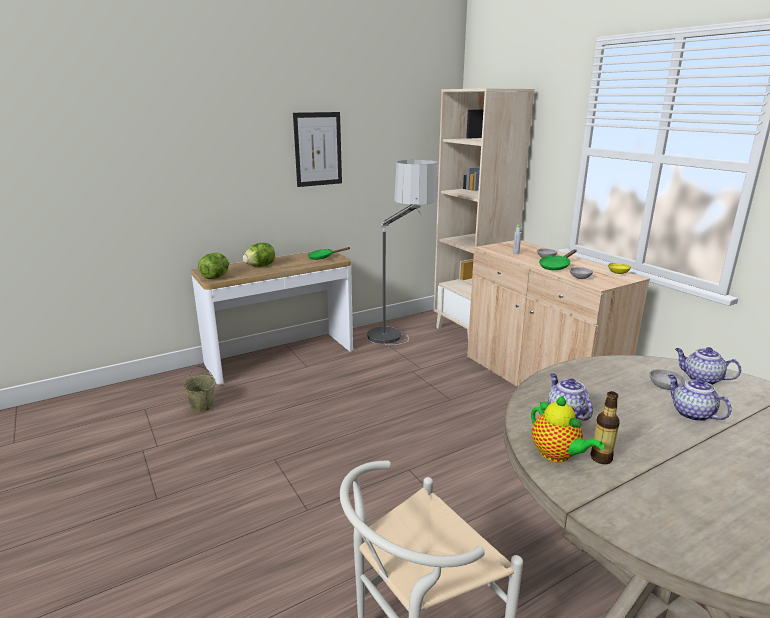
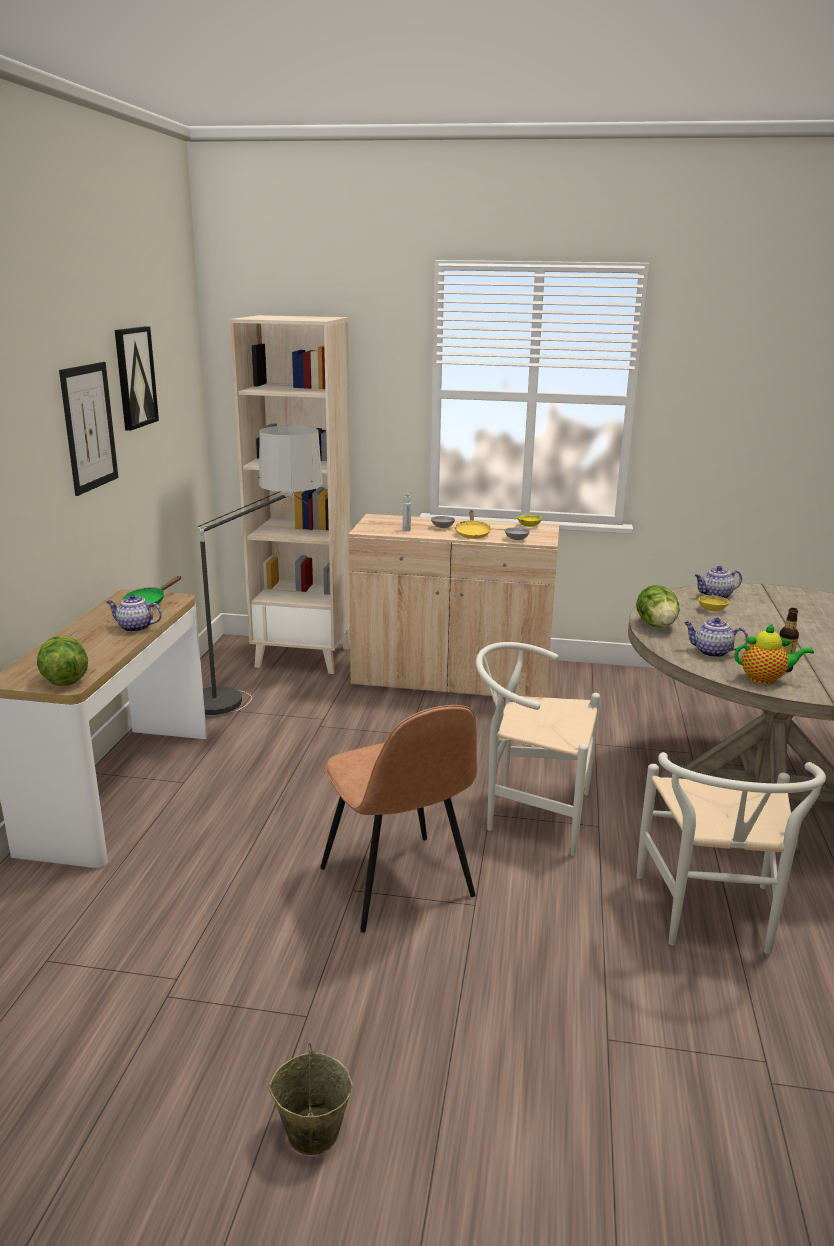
camera: 50 degrees left, 0 degrees up
(202, 406) = (136, 902): beige bucket -> beige bucket (312, 1131)
(260, 266) = (88, 643): lettuce -> lettuce (656, 625)
(295, 471) = (397, 884): none -> brown chair
(373, 125) = (135, 377): none -> picture
(433, 485) = (530, 813): none -> white chair
(556, 266) = (472, 533): green frying pan -> yellow frying pan
(665, 387) = (712, 609): grey bowl -> yellow bowl
(691, 413) = (756, 620): teapot -> teapot (135, 627)

